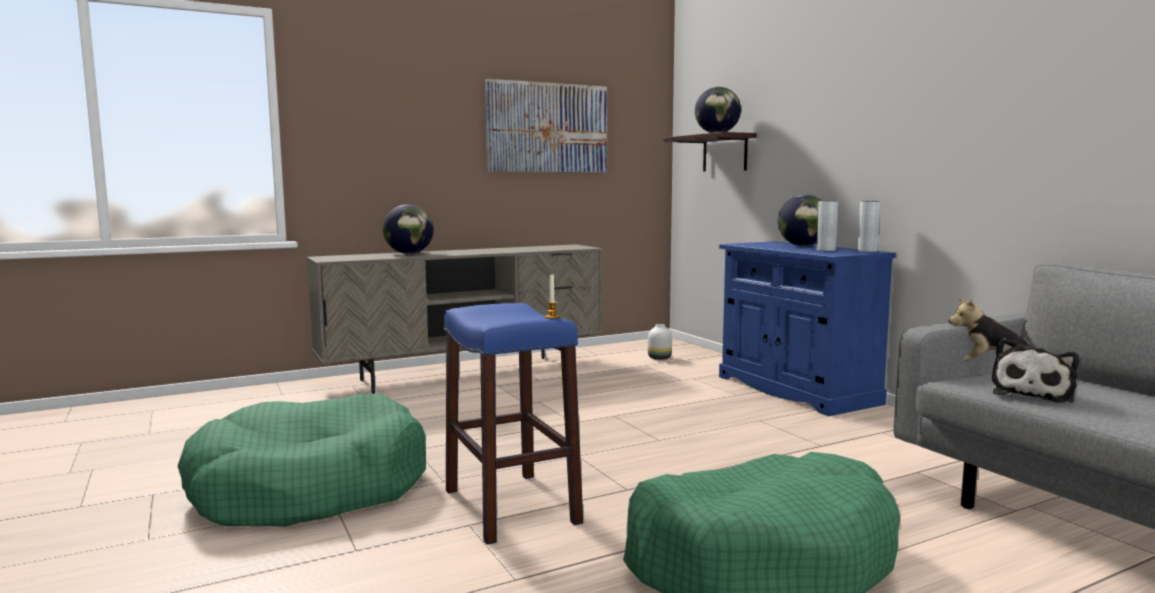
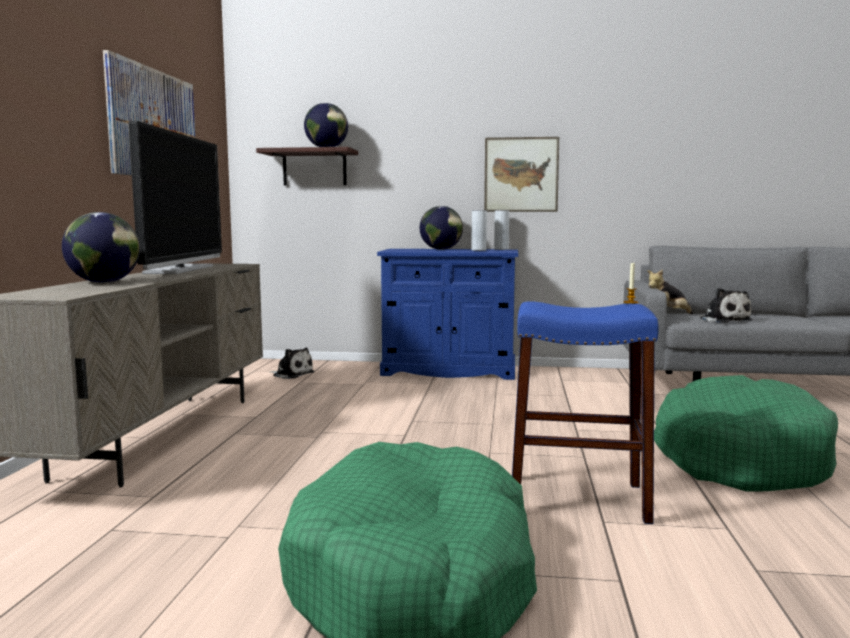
camera: 55 degrees left, 0 degrees up
(516, 248) = (180, 269): none -> television
(660, 358) = (292, 374): white vase -> plush toy
(905, 154) = (521, 174): none -> picture

